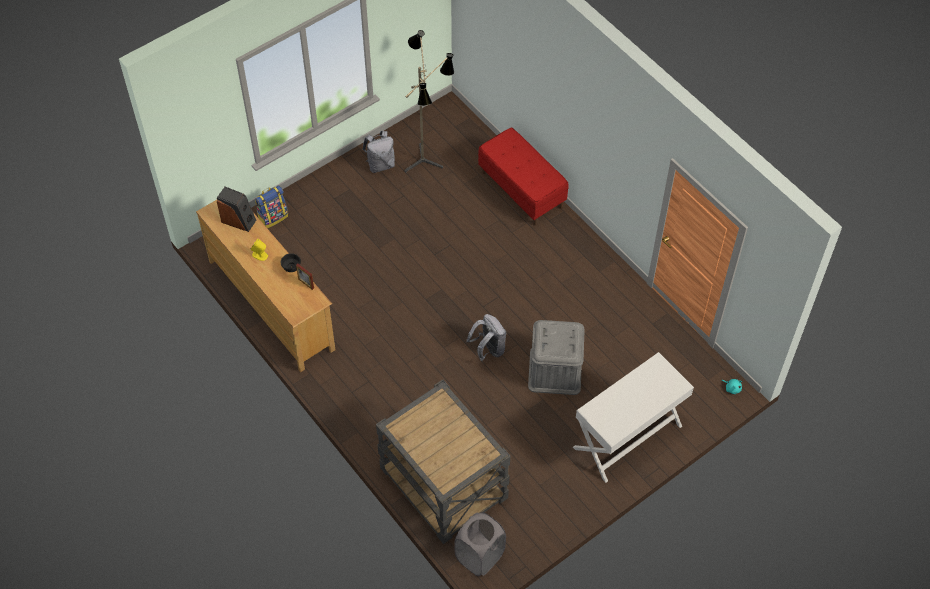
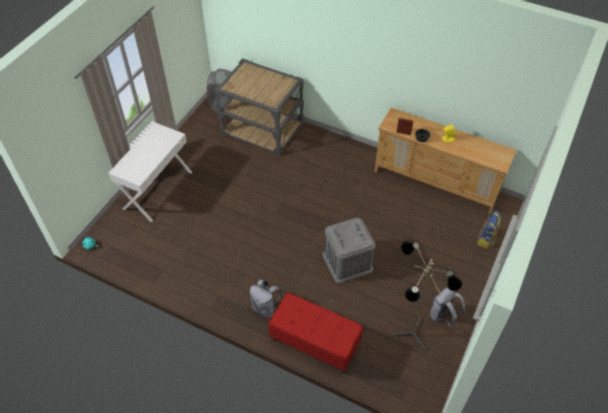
camera: 155 degrees right, 5 degrees down
(239, 220) = (482, 154): speaker -> none
(488, 349) = (275, 208): grey backpack -> grey backpack (265, 308)
(555, 371) = (222, 211): grey storage box -> grey storage box (347, 262)

